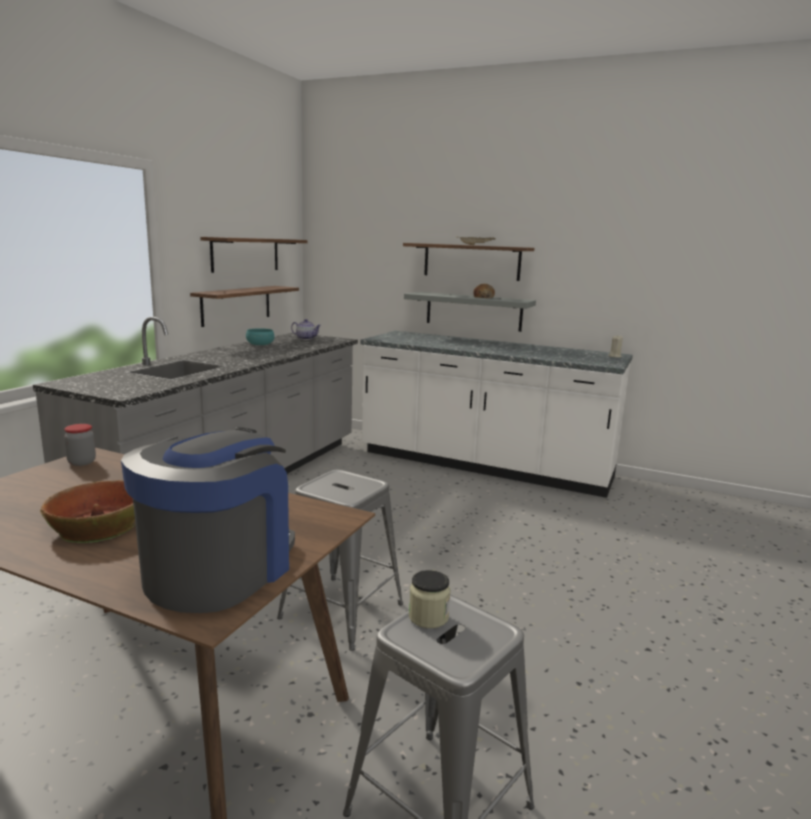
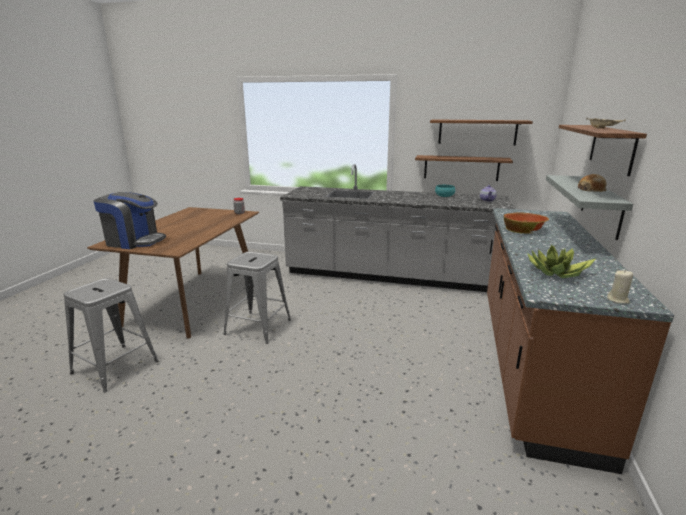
camera: 80 degrees right, 5 degrees up
(98, 524) = (178, 224): bowl -> bowl (524, 229)
(428, 617) = (111, 284): jar -> none
(484, 466) = (531, 363): white counter -> brown counter
(568, 356) = (557, 273): none -> potted plant

